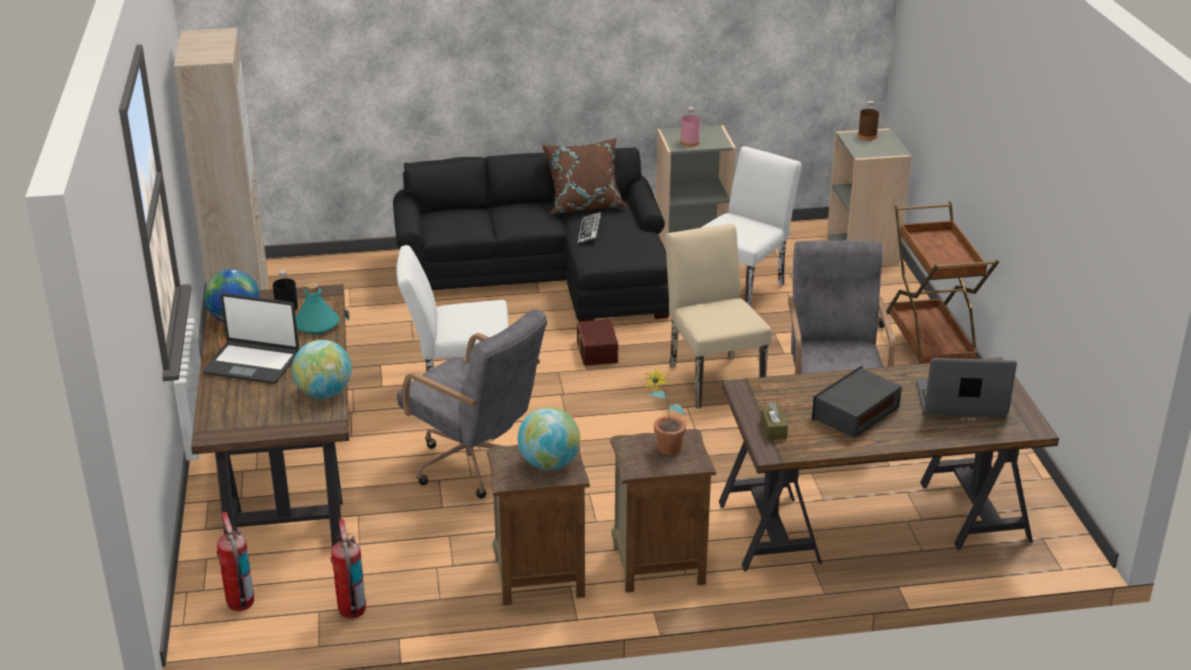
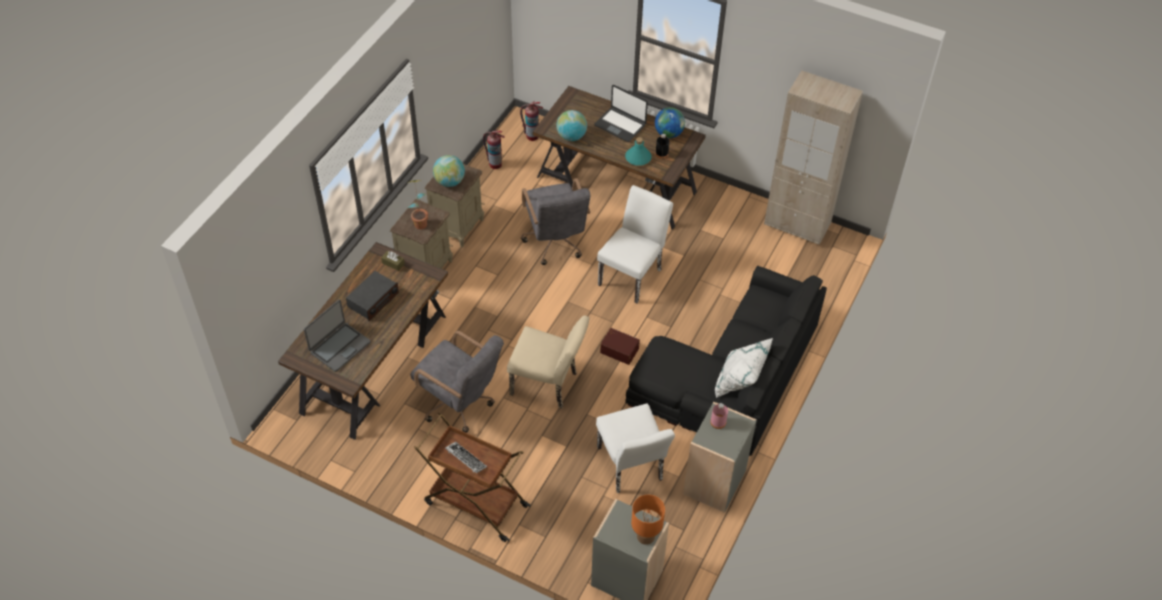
camera: 125 degrees right, 20 degrees up
(252, 363) = (620, 125): laptop -> laptop turned 105 degrees counterclockwise
(475, 469) = (555, 245): grey office chair -> grey office chair turned 90 degrees counterclockwise
(584, 204) = (740, 381): brown pillow -> white pillow
(589, 231) = (698, 360): keyboard -> keyboard (466, 459)
(855, 413) = (373, 300): radio -> radio turned 45 degrees clockwise
(867, 136) = (645, 536): brown bottle -> orange table lamp

